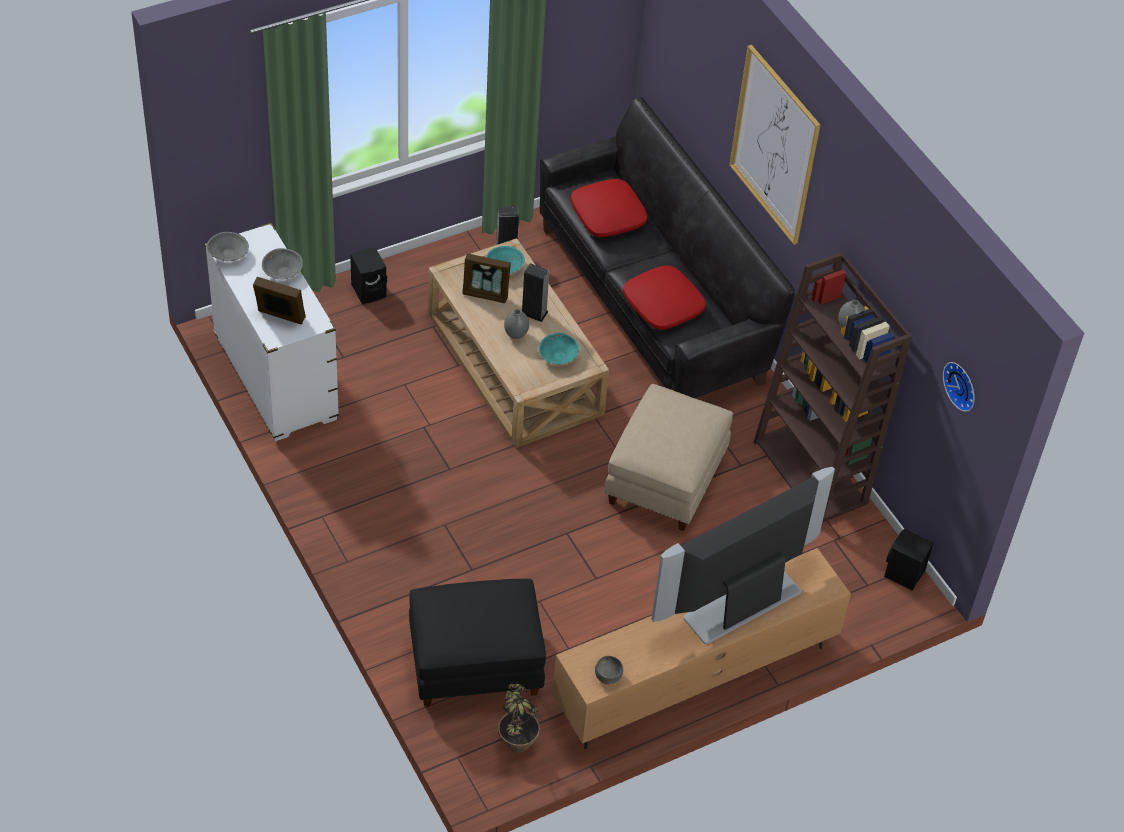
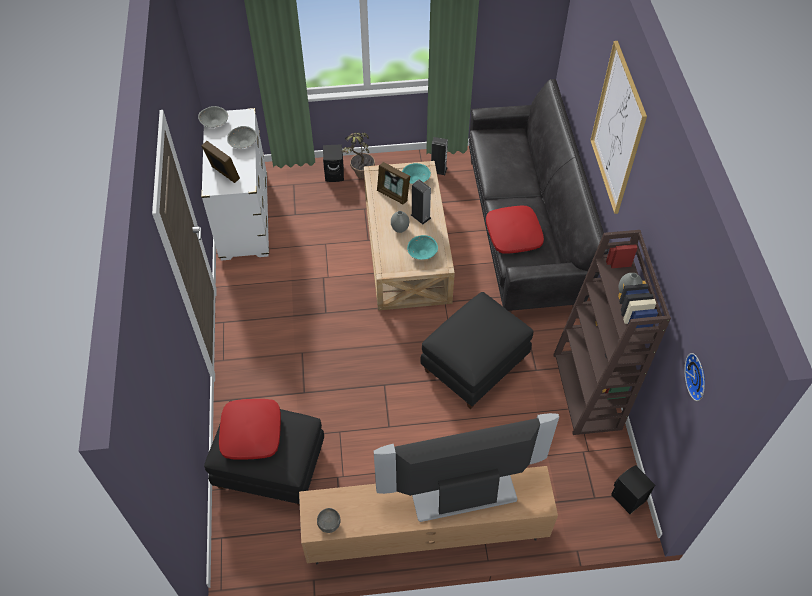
camera: 25 degrees right, 5 degrees up
(516, 750) = (265, 547): potted plant -> potted plant (360, 176)
(608, 215) = (503, 159): red pillow -> red pillow (252, 433)
(666, 480) = (475, 365): beige ottoman -> black ottoman

